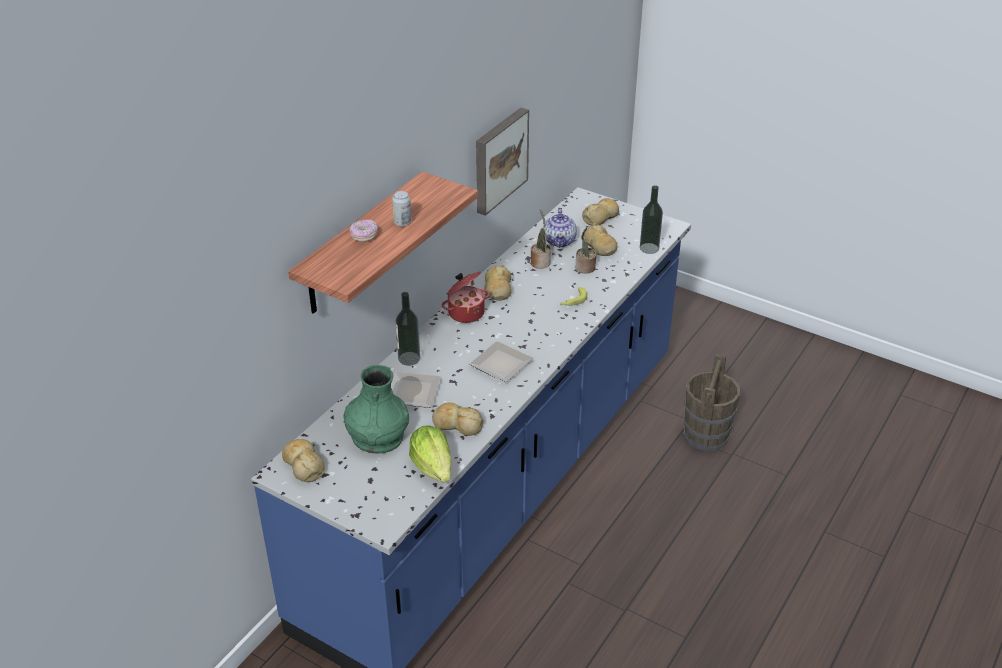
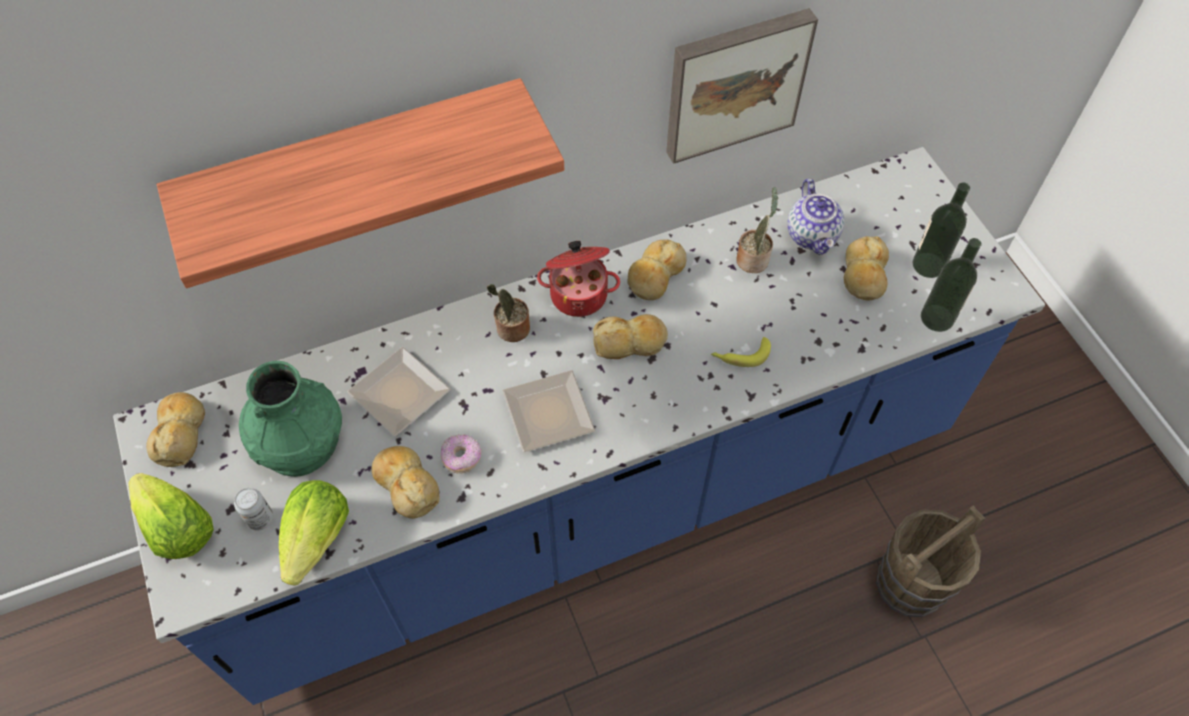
camera: 35 degrees right, 20 degrees up
(349, 502) = (178, 529): none -> lettuce
(364, 236) = (314, 170): donut -> donut (461, 457)
(402, 222) = (391, 171): can -> can (260, 519)
(409, 358) = (443, 332): bottle -> bottle (928, 265)
(560, 241) = (813, 235): teapot -> teapot turned 45 degrees counterclockwise
(585, 268) = (807, 305): potted plant -> potted plant (511, 329)
(601, 217) = (911, 221): bread -> bread (630, 343)

